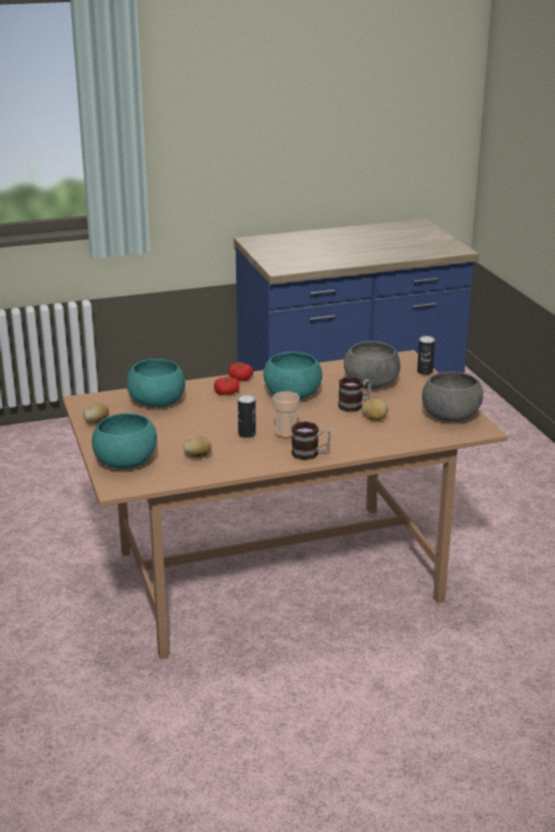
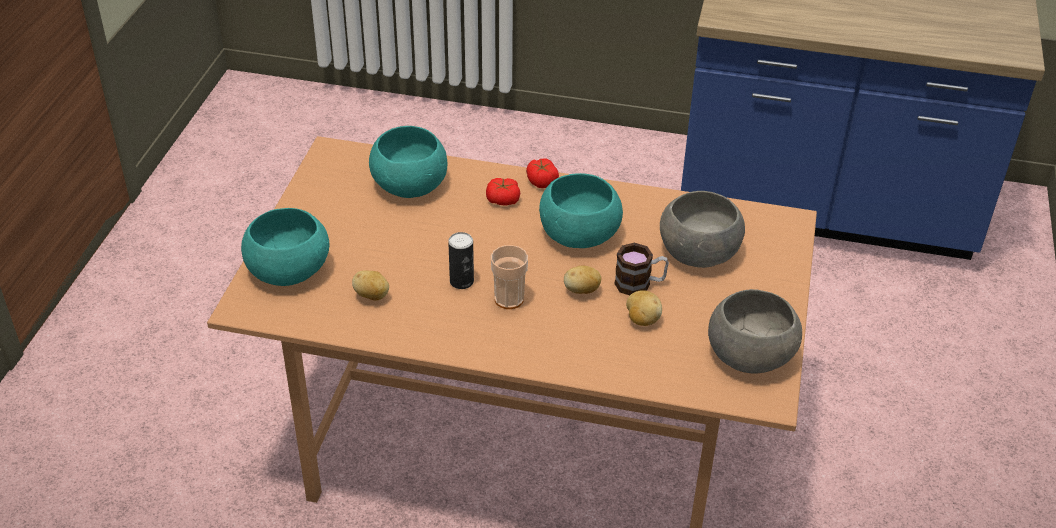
camera: 30 degrees right, 15 degrees up
(96, 422) = (314, 193): potato -> potato (581, 290)
(310, 454) = (505, 348): mug -> none
(424, 372) = (791, 258): can -> none

